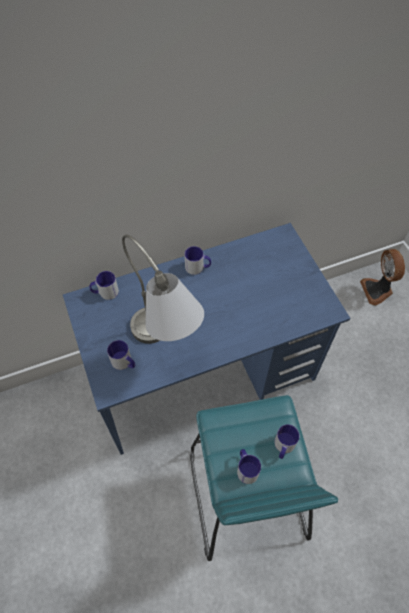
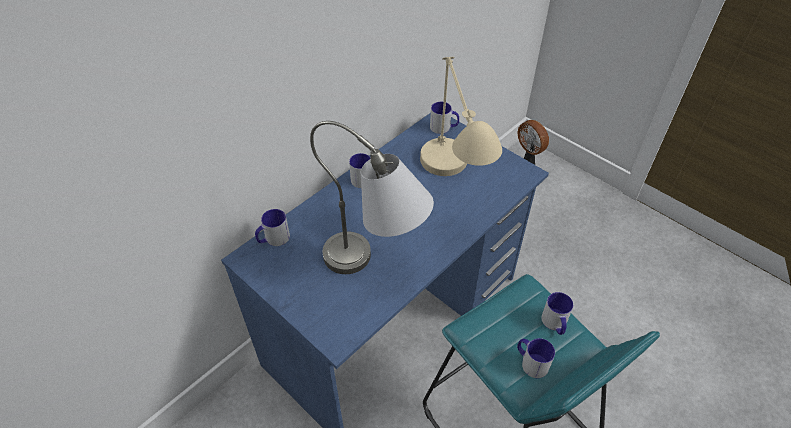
camera: 25 degrees left, 10 degrees down
(124, 363) = (339, 303): mug -> mug (444, 127)
(260, 303) = (452, 190): none -> beige table lamp

